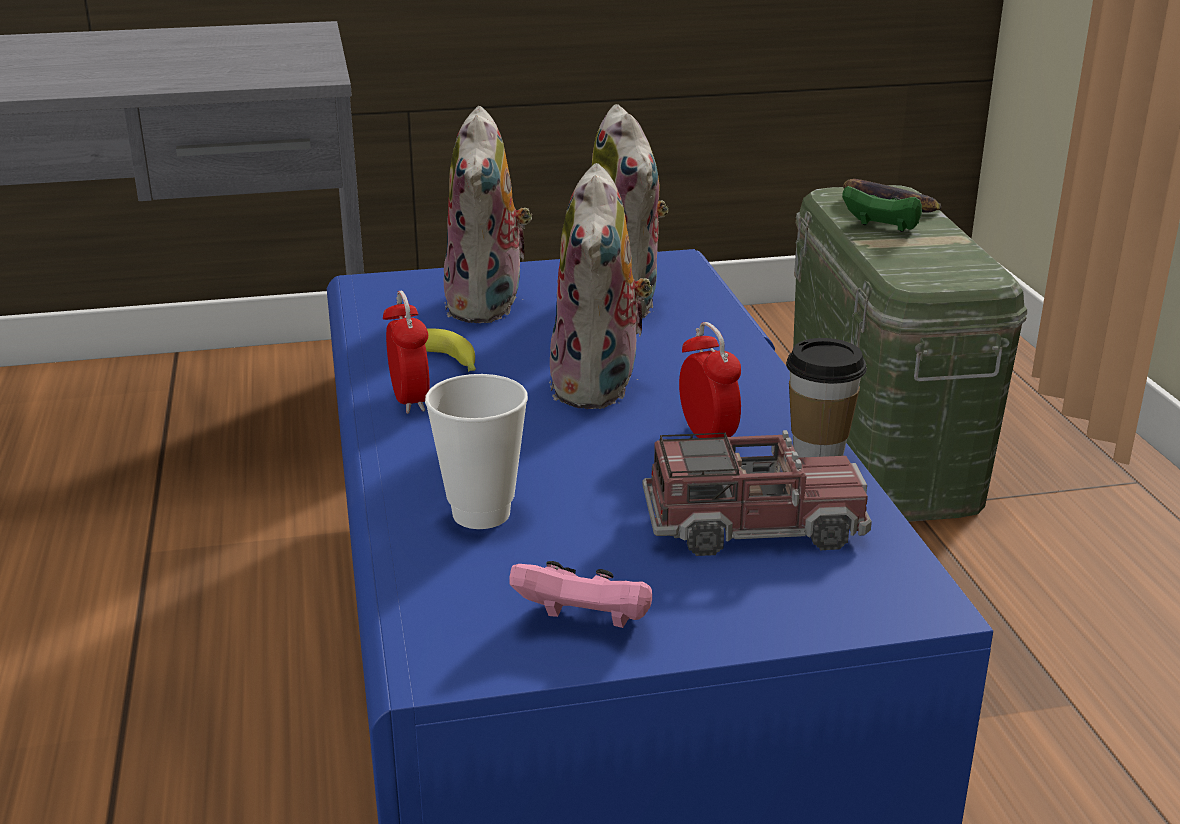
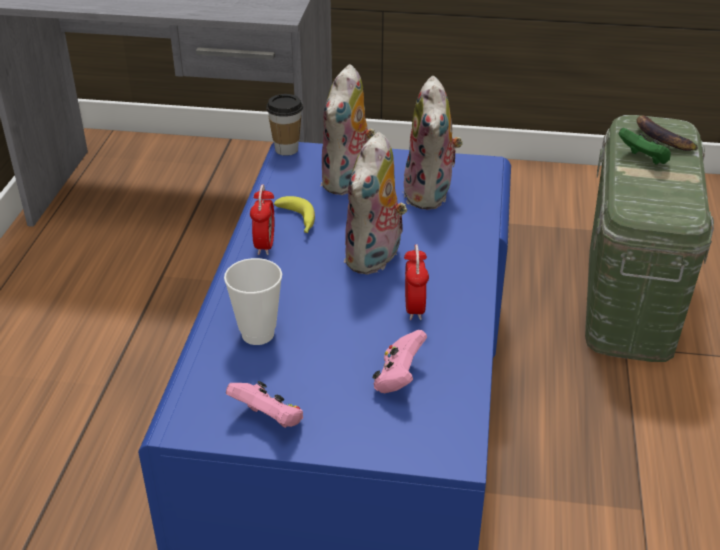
camera: 20 degrees right, 10 degrees up
(753, 526) = (398, 378): toy truck -> pink game controller
(818, 456) = (469, 338): cup -> cup (286, 149)

